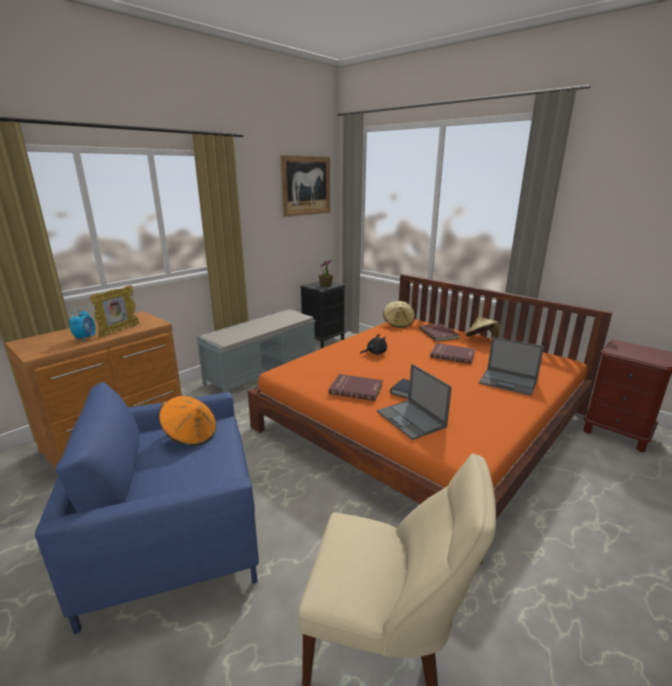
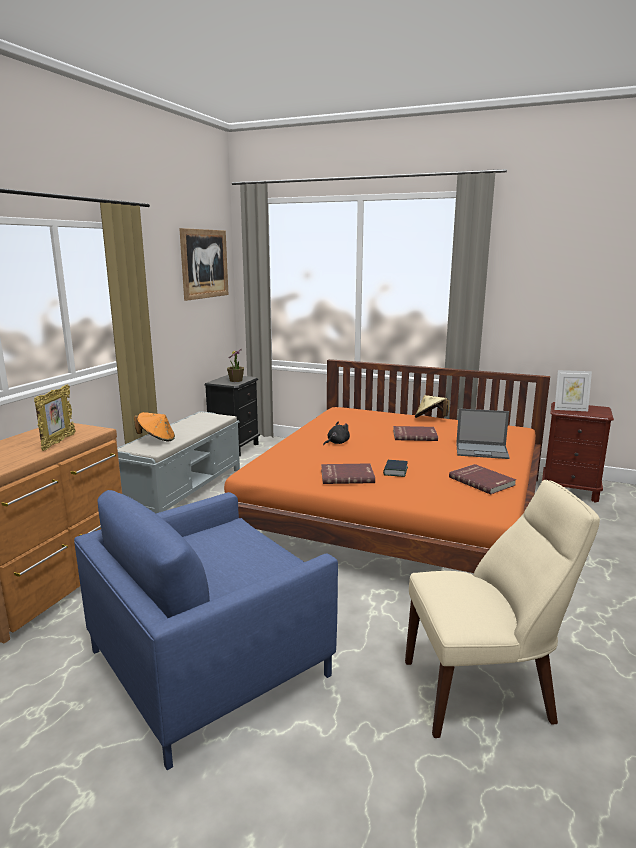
camera: 20 degrees left, 5 degrees down
(86, 338) = (23, 454): alarm clock -> none
(190, 435) = (216, 539): orange hat -> orange hat (157, 439)
(398, 323) = (336, 413): beige hat -> none
(411, 419) = (421, 492): laptop -> none
(439, 333) = (386, 418): red book -> red book (482, 481)
(626, 351) = (570, 409): none -> picture frame

